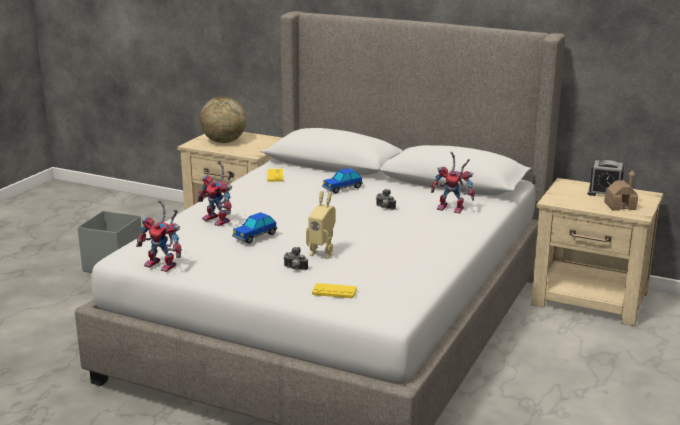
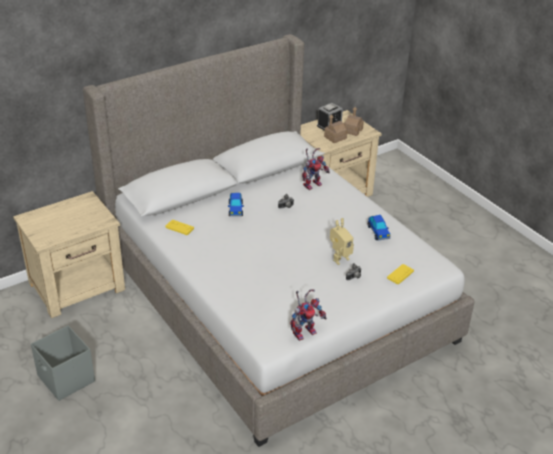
camera: 60 degrees left, 15 degrees up
(219, 221) = (248, 281): toy robot -> none
(224, 141) = (56, 224): globe -> none
(255, 236) = (293, 275): toy car -> toy car (378, 232)
(584, 201) = (335, 137): none -> toy house

